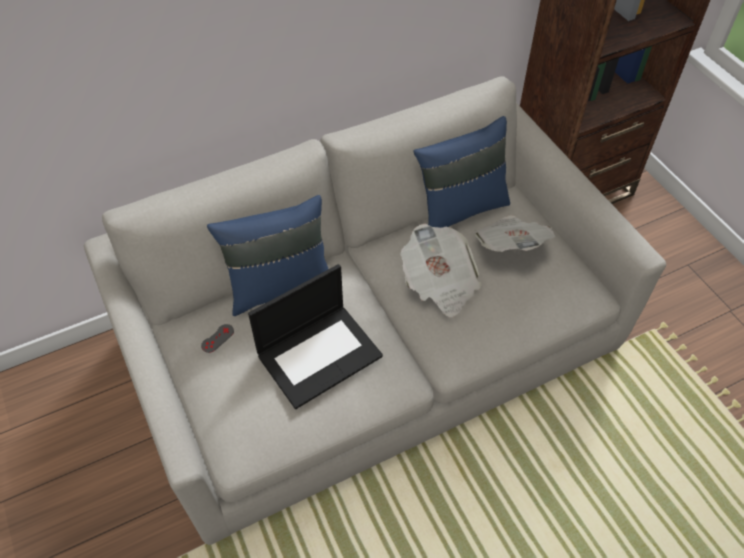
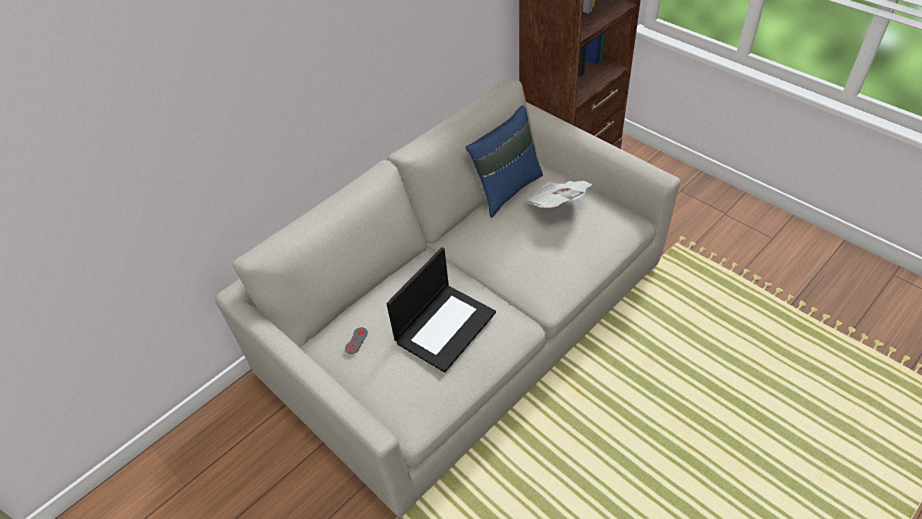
camera: 15 degrees left, 5 degrees down
(279, 286) = (389, 287): blue pillow -> none
(439, 283) = (515, 247): newspaper -> none

